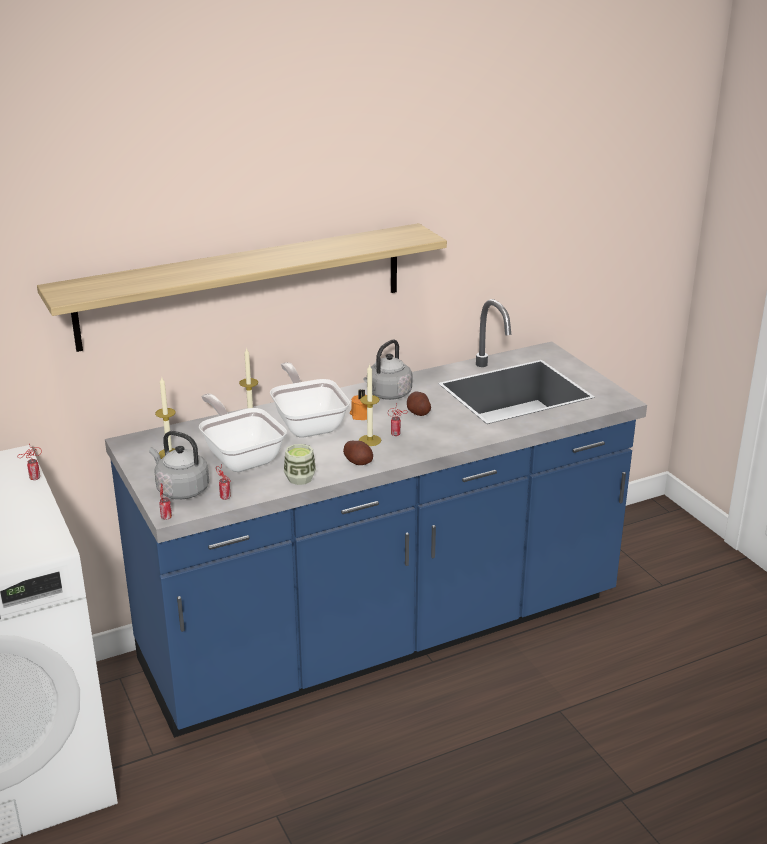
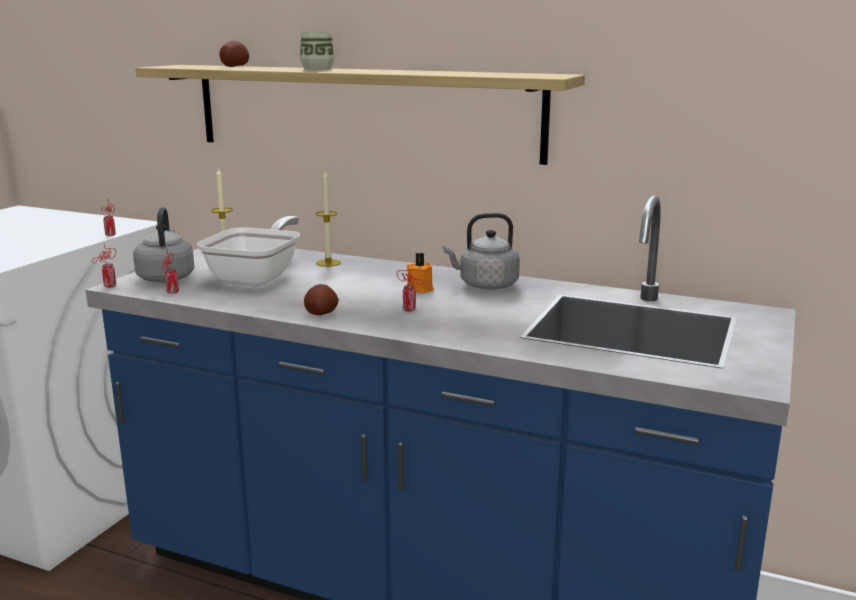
camera: 50 degrees right, 10 degrees down
(300, 478) = (250, 303): cup -> cup (317, 69)
(308, 423) = (364, 278): frying pan -> none
(370, 440) = (375, 305): candle -> none
(418, 412) = (476, 305): potato -> potato (234, 66)

